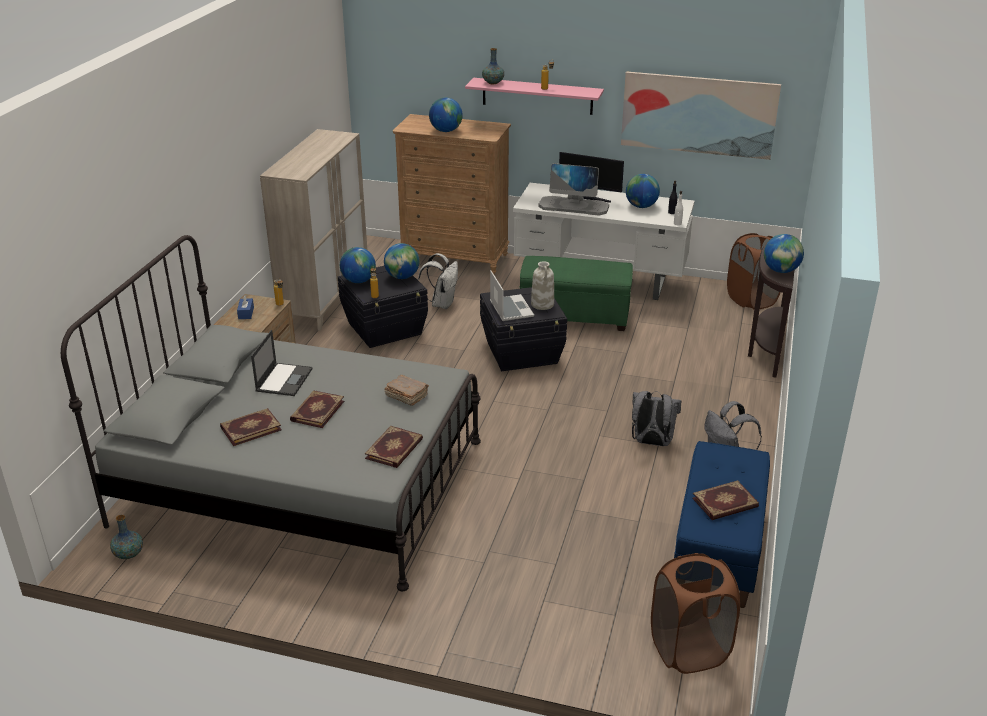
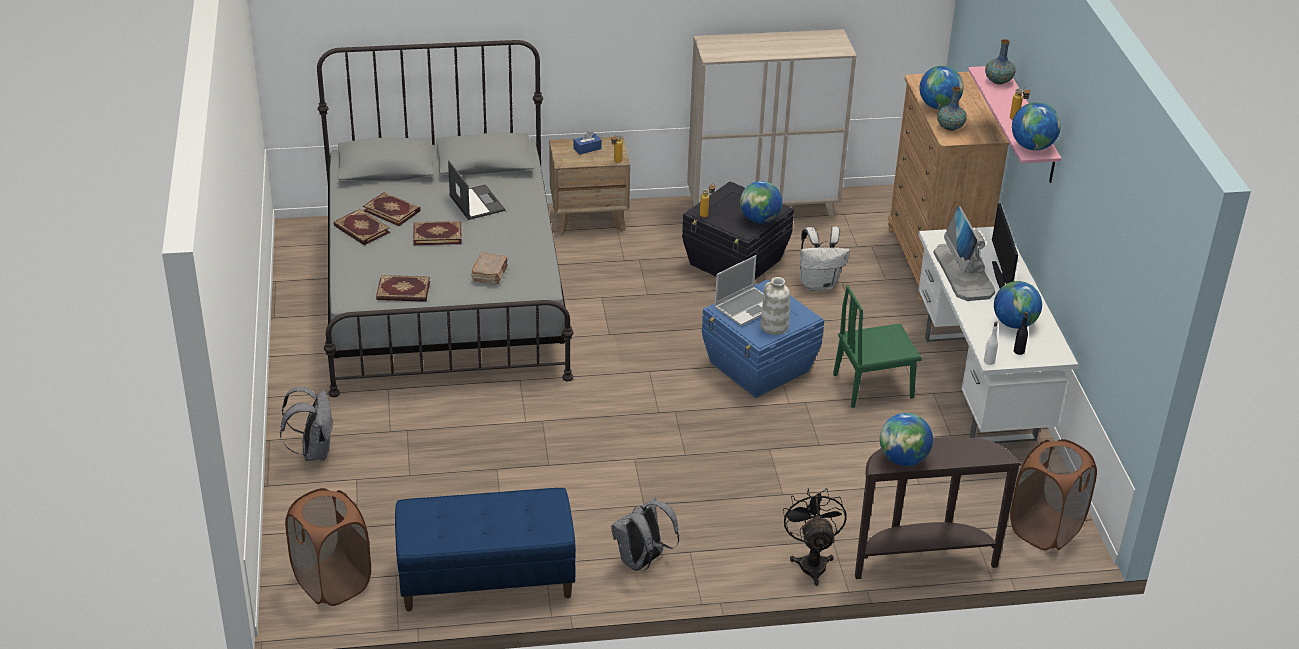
camera: 65 degrees right, 5 degrees up
(129, 554) = (307, 244): vase -> vase (950, 127)
(284, 379) = (476, 202): laptop -> laptop turned 105 degrees counterclockwise
(358, 281) = (728, 196): globe -> globe (1032, 147)
(522, 353) = (759, 367): black storage box -> blue storage box
(574, 315) = (873, 386): green ottoman -> green chair
(651, 442) = (645, 499): grey backpack -> grey backpack (314, 451)
(698, 115) = (1102, 255): picture -> none
(725, 503) = (464, 522): book -> book (361, 229)
(752, 389) = (811, 562): none -> black fan

